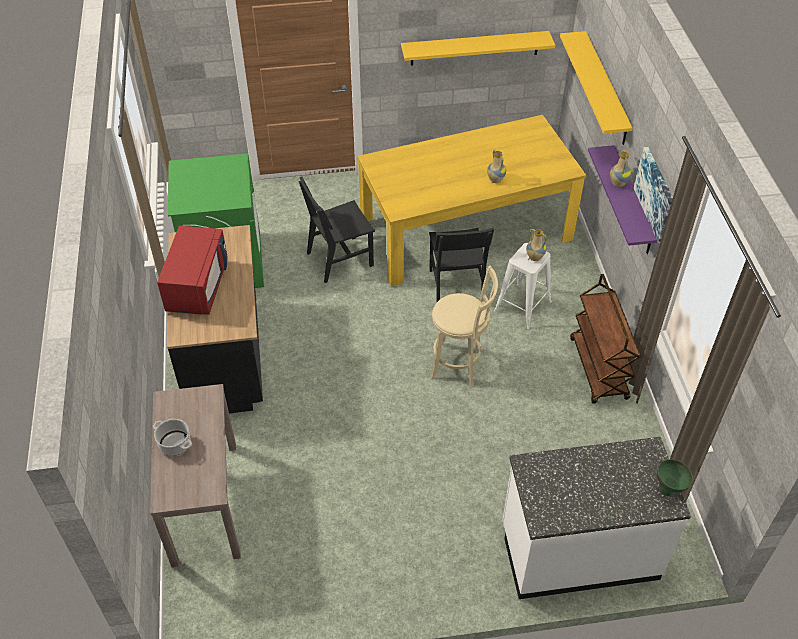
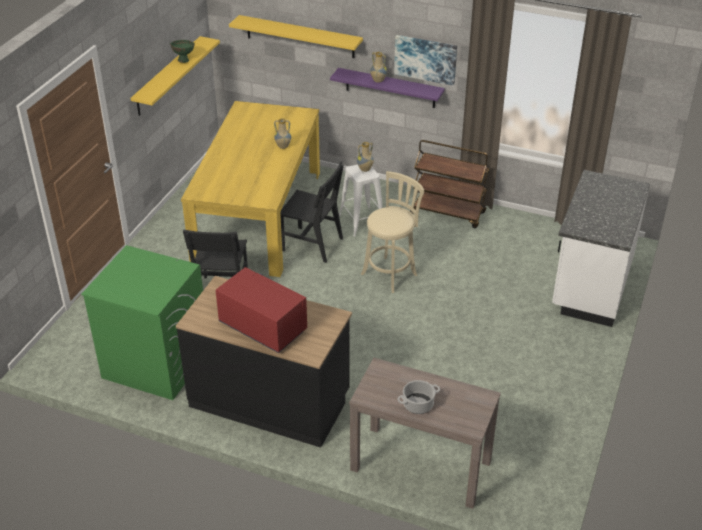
camera: 60 degrees left, 10 degrees down
(668, 488) = (625, 182): green bowl -> green bowl (183, 60)

